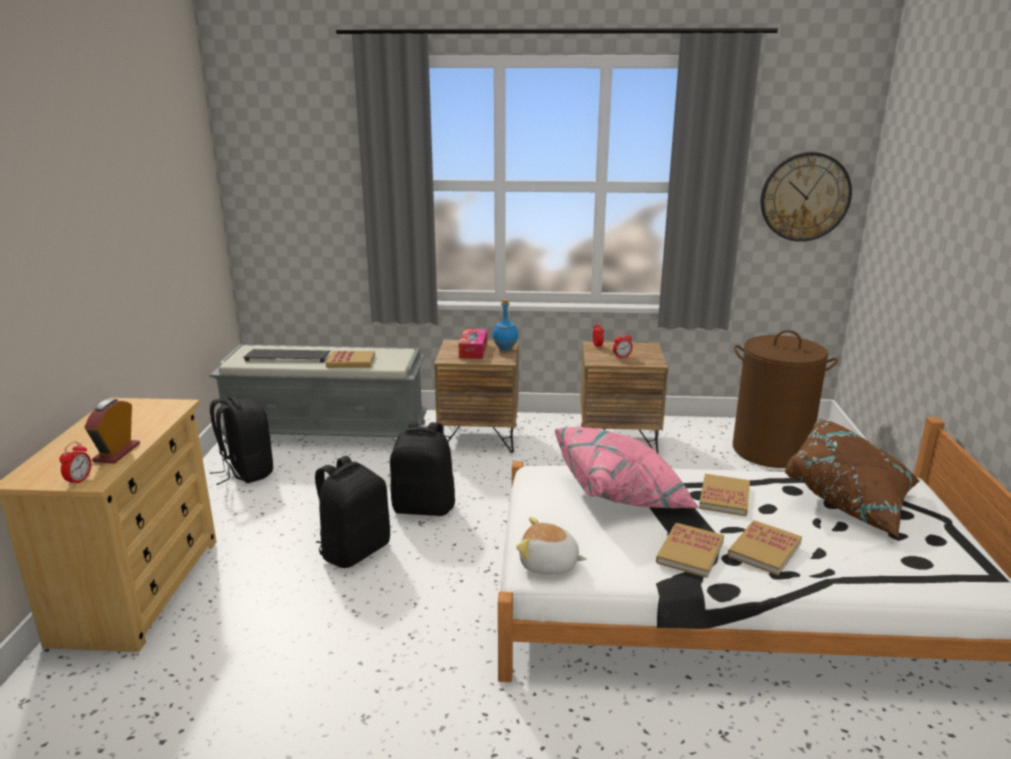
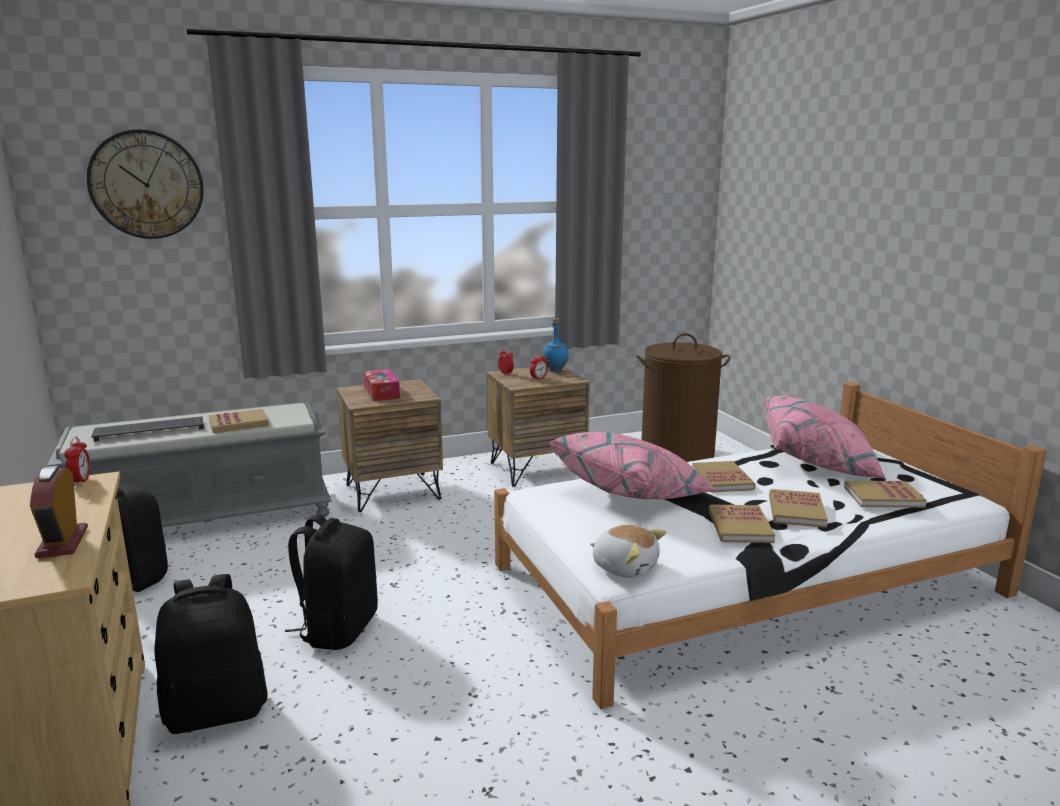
camera: 25 degrees left, 5 degrees down
(79, 480) = (39, 581): alarm clock -> alarm clock (81, 481)
(424, 507) = (385, 569): black backpack -> black backpack (217, 711)
(505, 349) = (415, 387): blue bottle -> blue bottle (555, 370)
(548, 564) = (625, 567): plush toy -> plush toy turned 135 degrees counterclockwise
(805, 197) = (668, 212): wall clock -> wall clock (146, 184)
(850, 499) = (818, 461): brown pillow -> pink pillow
(878, 557) = (883, 497): none -> book

